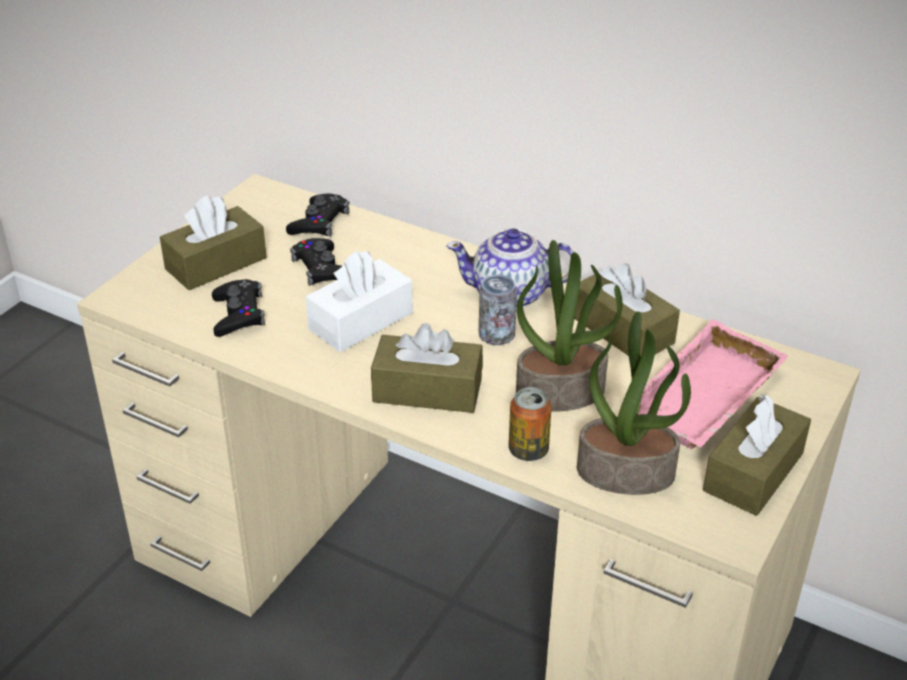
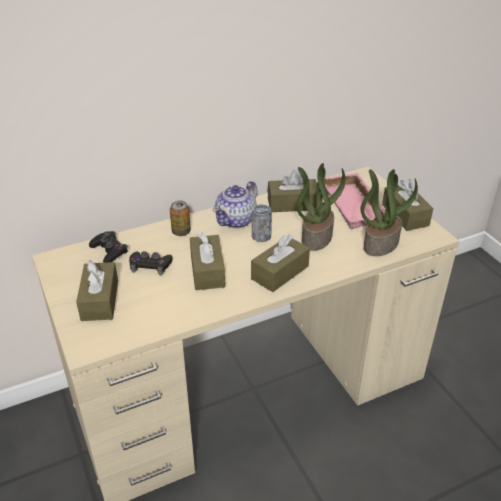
camera: 55 degrees left, 0 degrees up
(238, 314) = (155, 309): black game controller -> none
(361, 321) = (207, 271): white tissue box -> brown tissue box
(528, 450) = (346, 262): can -> can (181, 232)

